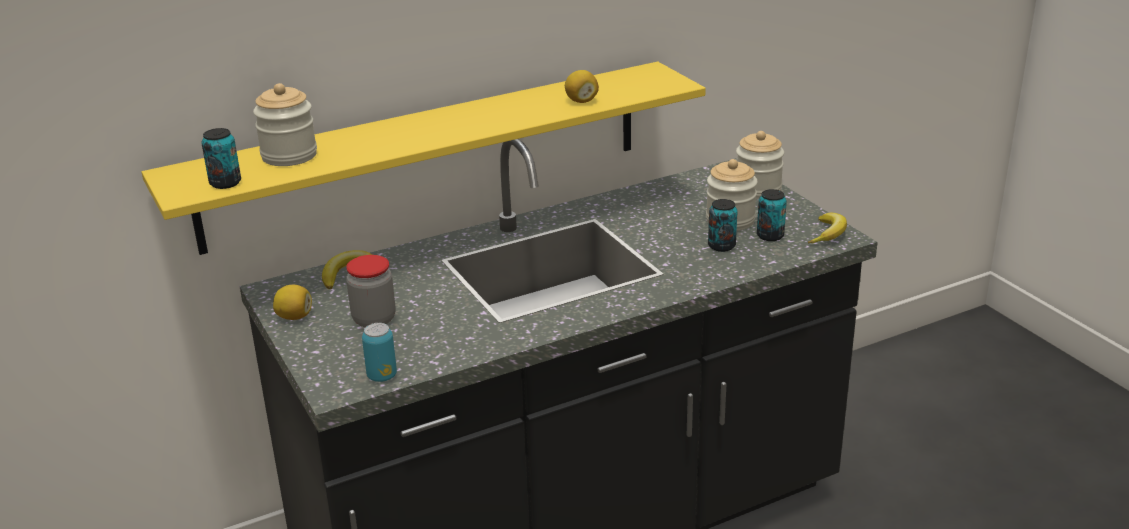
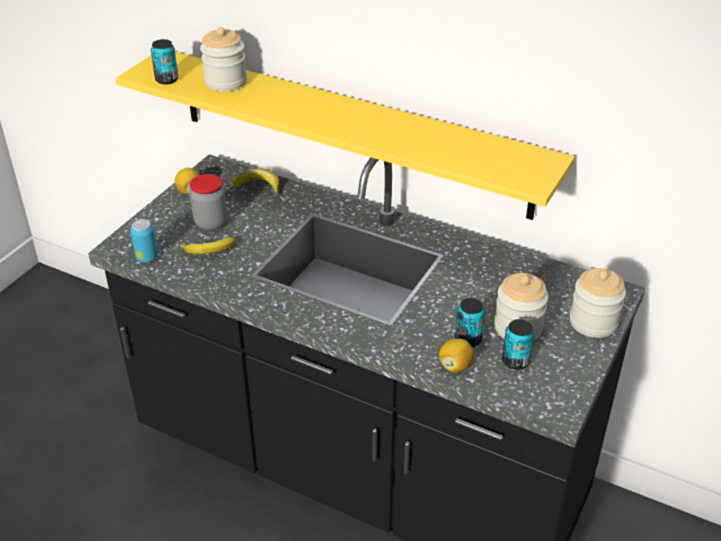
camera: 55 degrees right, 10 degrees up
(581, 101) = (442, 152): lemon -> lemon (455, 366)
(828, 234) = (557, 397): banana -> banana (209, 251)

